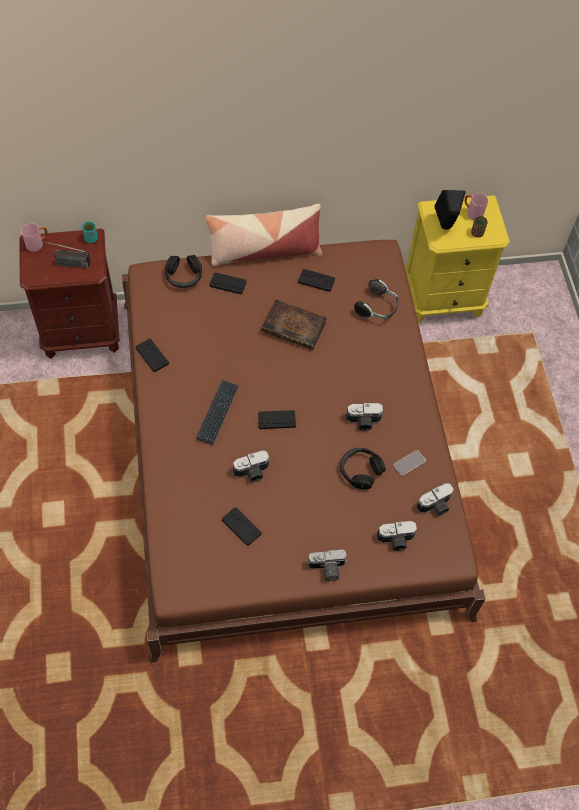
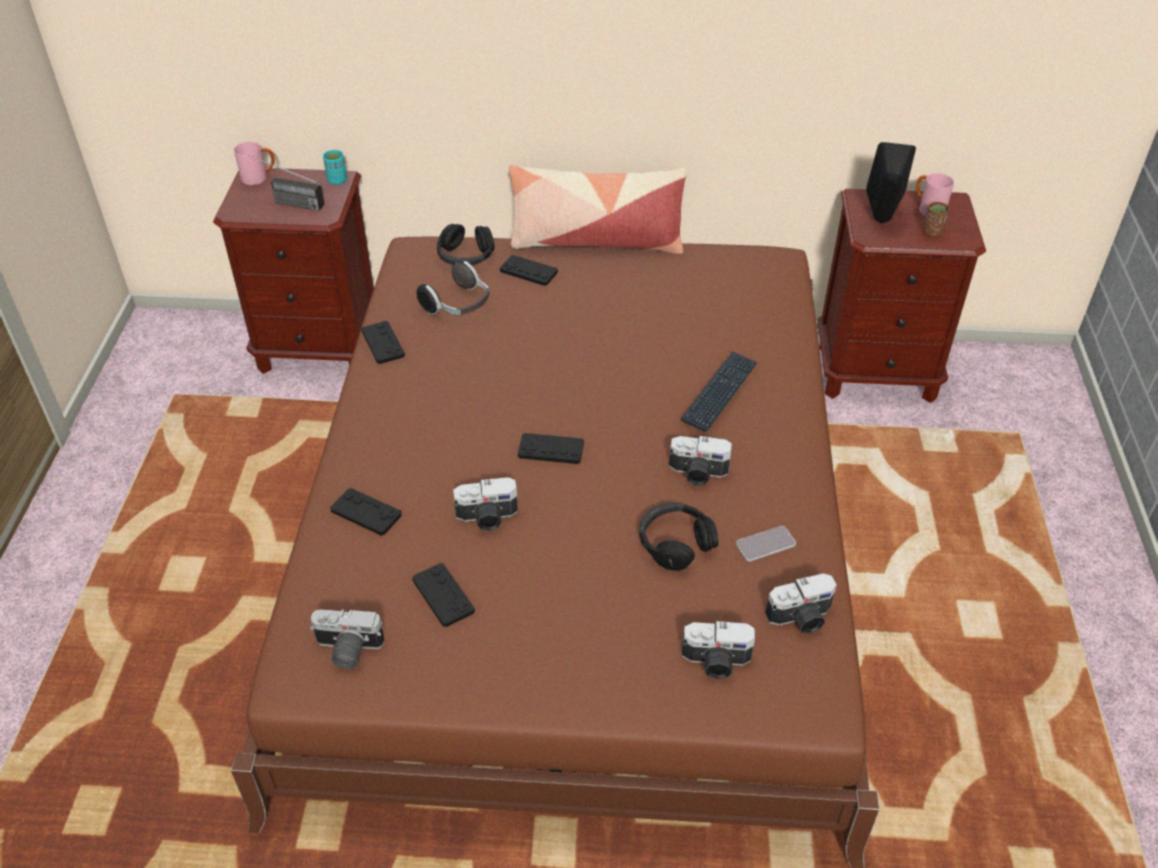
camera: 15 degrees right, 15 degrees down
(217, 412) = (457, 427): keyboard -> keyboard (720, 392)
(295, 327) = (616, 333): book -> none
(316, 281) = (665, 280): black game controller -> black game controller (366, 513)
(327, 569) = (575, 689): camera -> camera (347, 650)
(377, 308) = (755, 324): headphones -> headphones (458, 305)
(443, 298) = (876, 372): yellow nightstand -> brown nightstand

